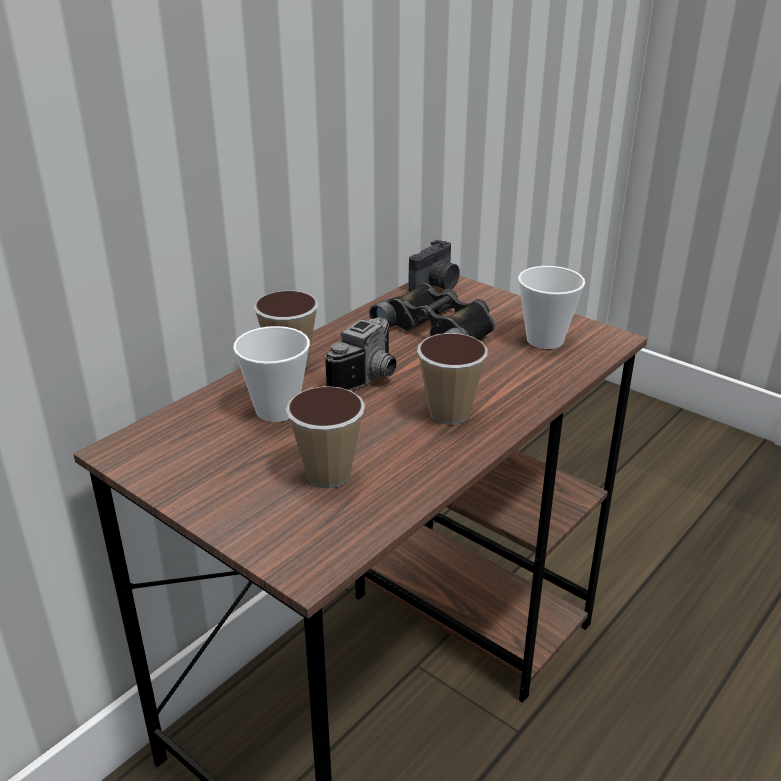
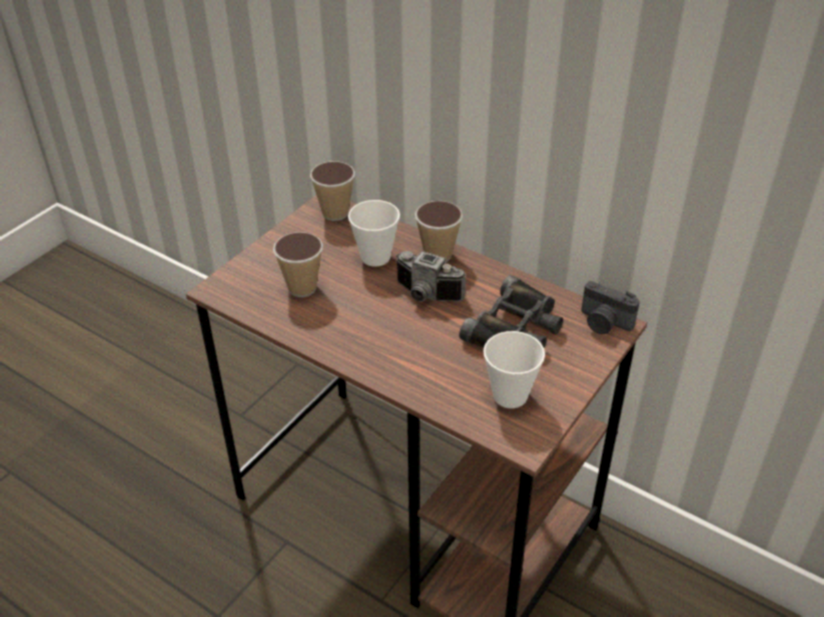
camera: 85 degrees right, 10 degrees up
(449, 413) = (379, 339): cup -> cup (335, 213)

